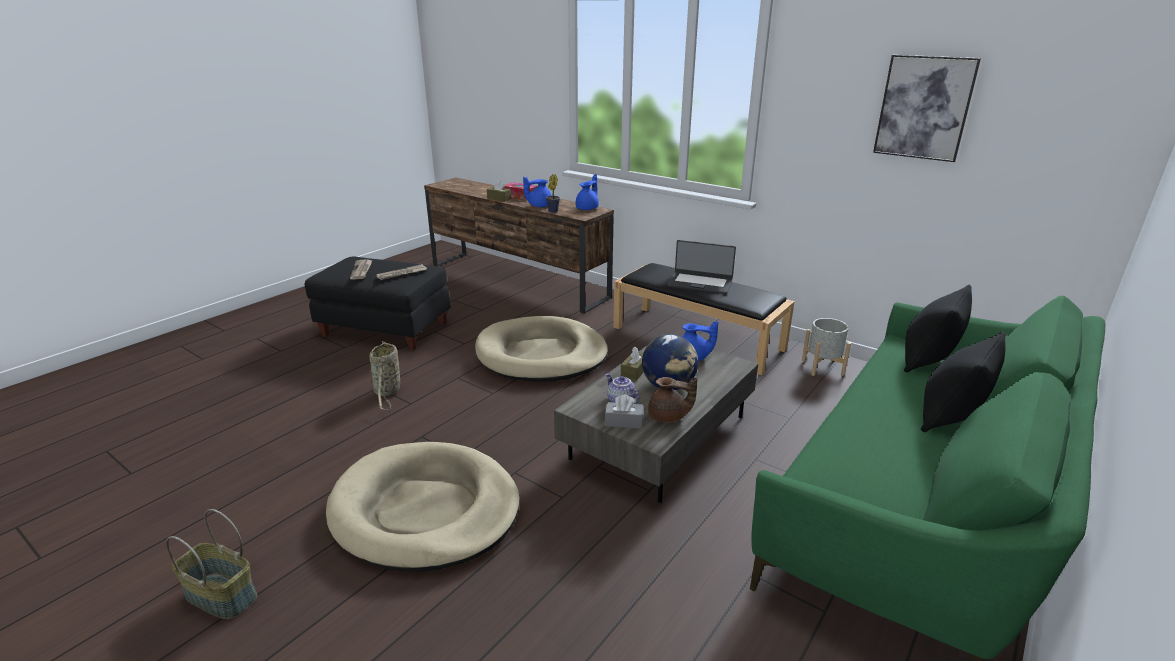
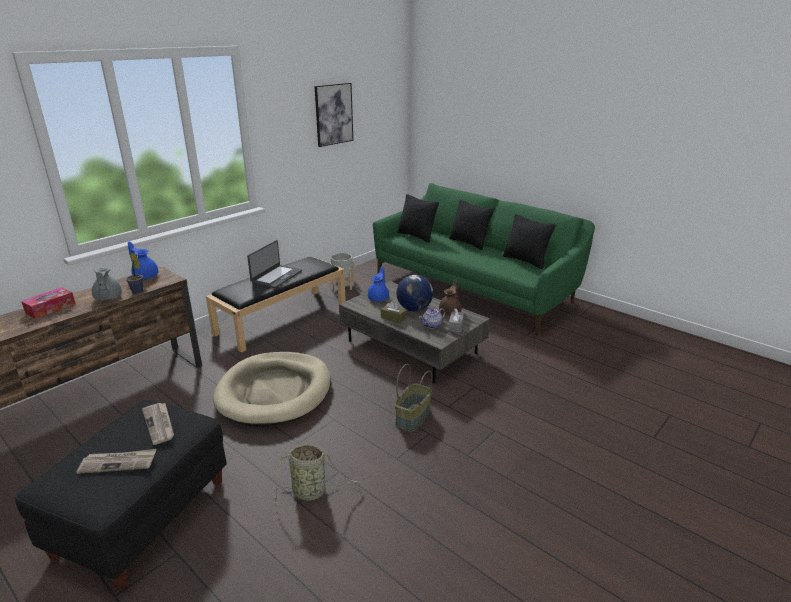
camera: 85 degrees left, 0 degrees up
(220, 597) = (603, 549): basket -> basket (413, 418)
(426, 510) = (492, 447): beige dog bed -> none
(499, 198) = (45, 321): brown tissue box -> none
(539, 206) = (107, 298): blue teapot -> grey teapot
(908, 491) = (525, 261): none -> black pillow

